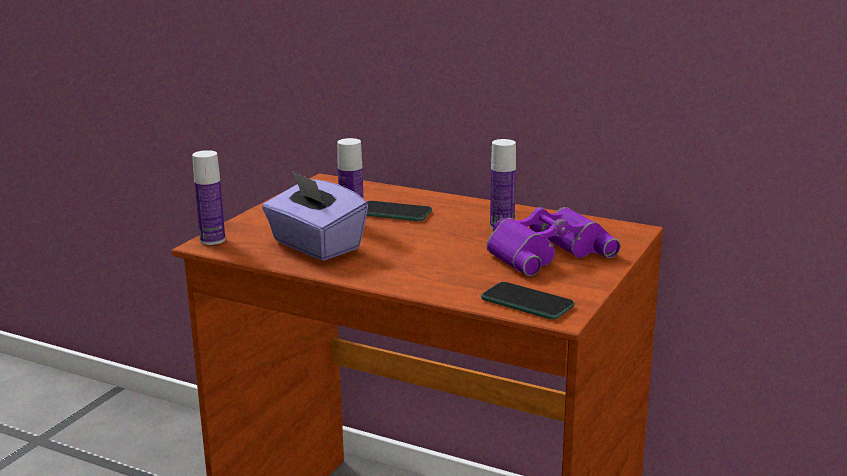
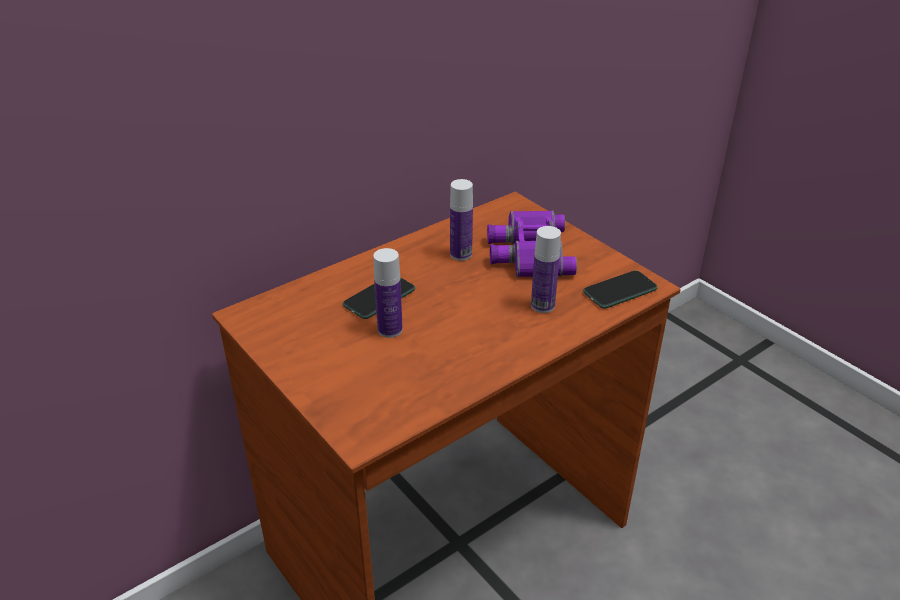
camera: 65 degrees left, 15 degrees up
(212, 240) = (354, 431): bottle -> bottle (542, 305)
(315, 246) = (426, 364): purple tissue box -> none

